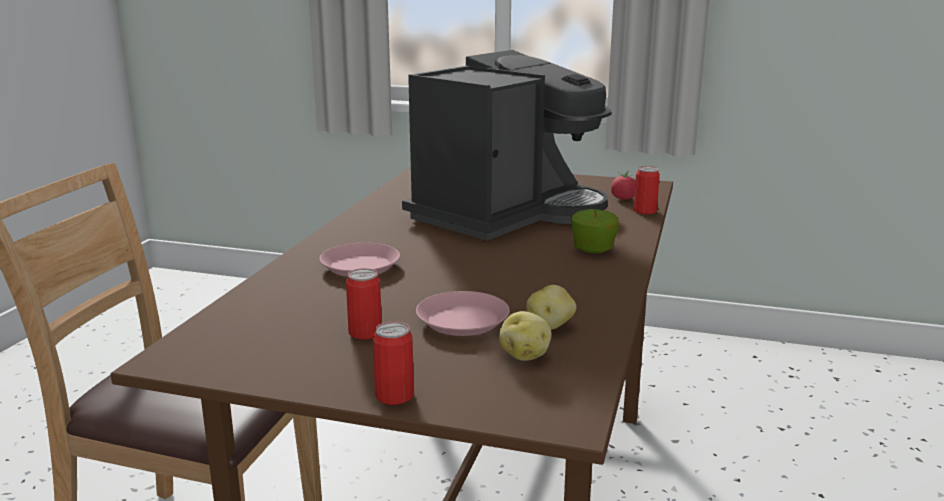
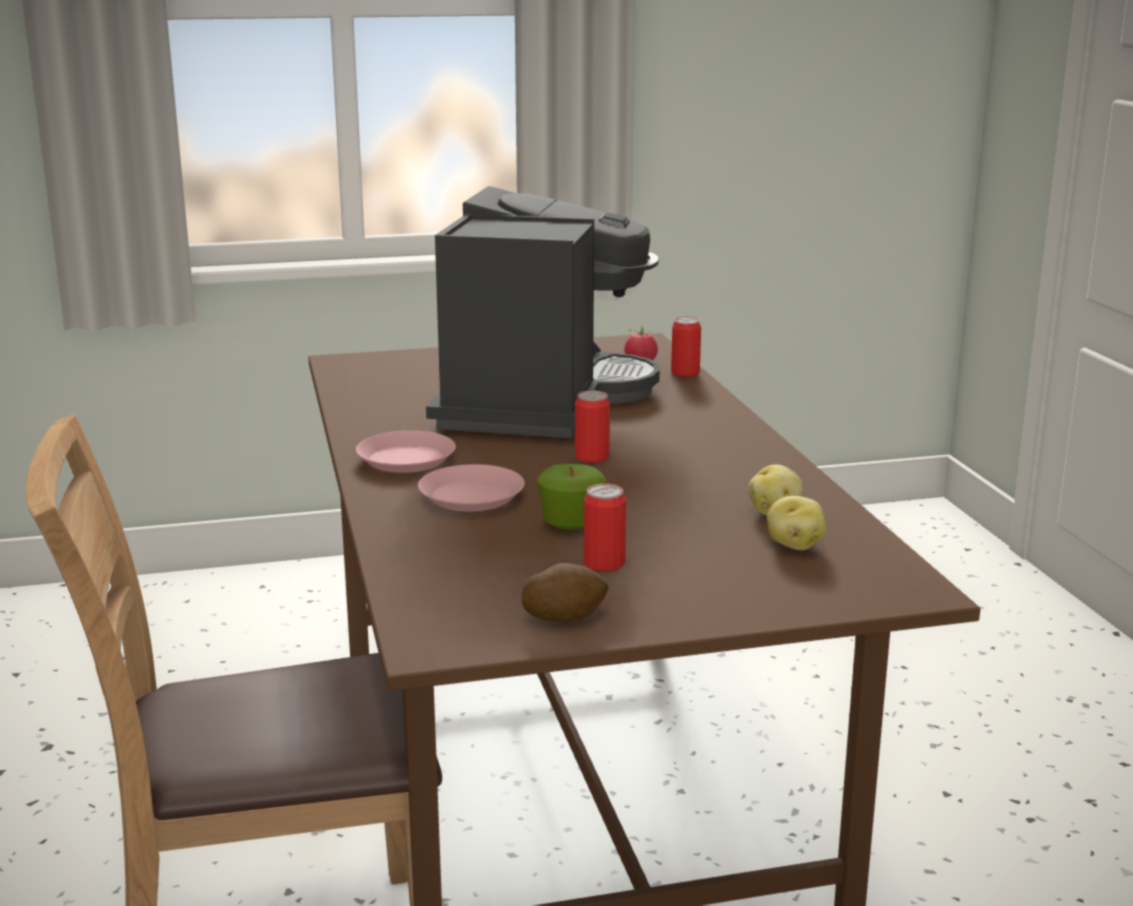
camera: 30 degrees left, 0 degrees up
(278, 363) = (564, 615): none -> potato
(394, 396) = (736, 612): can -> can (592, 457)
(463, 320) = (683, 527): pink plate -> pink plate (407, 459)
(593, 250) = (697, 426): apple -> apple (571, 523)

